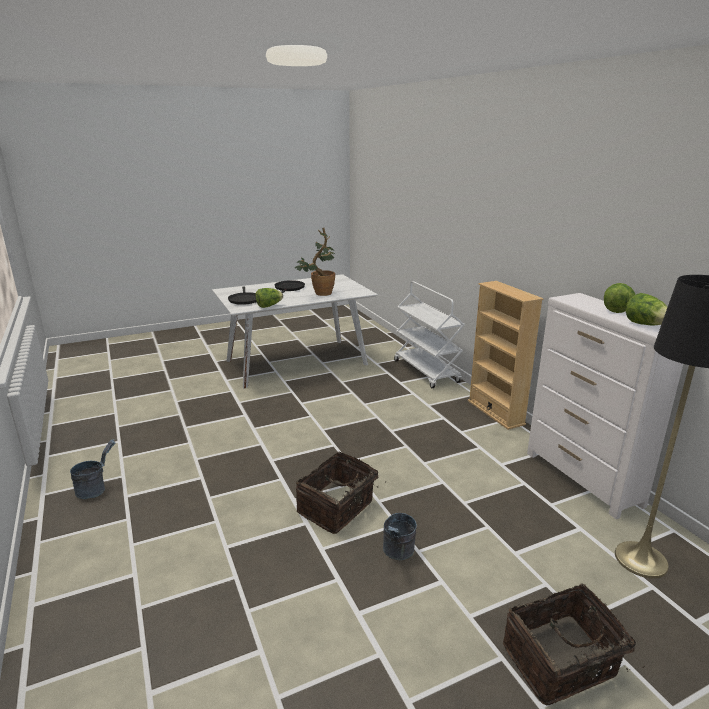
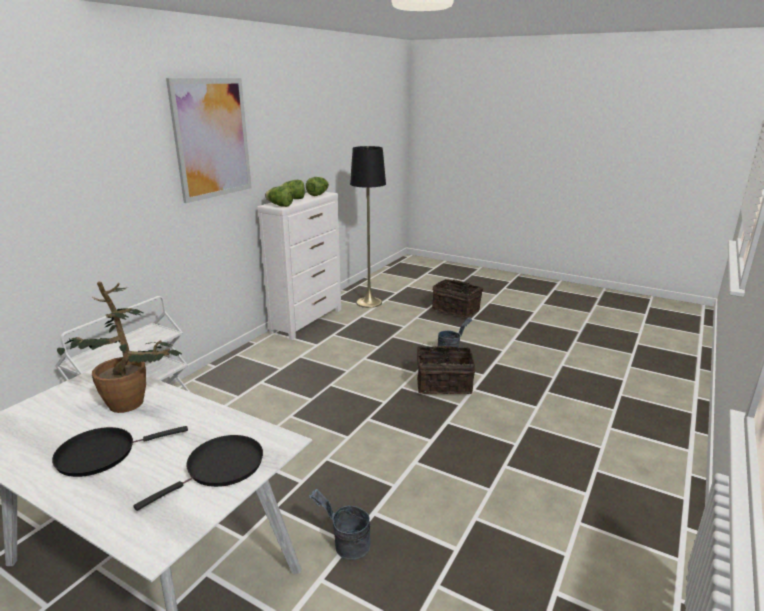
camera: 125 degrees left, 0 degrees up
(96, 489) = (614, 524): grey bucket -> grey bucket (345, 545)
(269, 306) = (241, 422): lettuce -> lettuce (280, 206)
(495, 412) = (228, 362): beige bookcase -> none
(555, 197) = (212, 138): none -> picture

